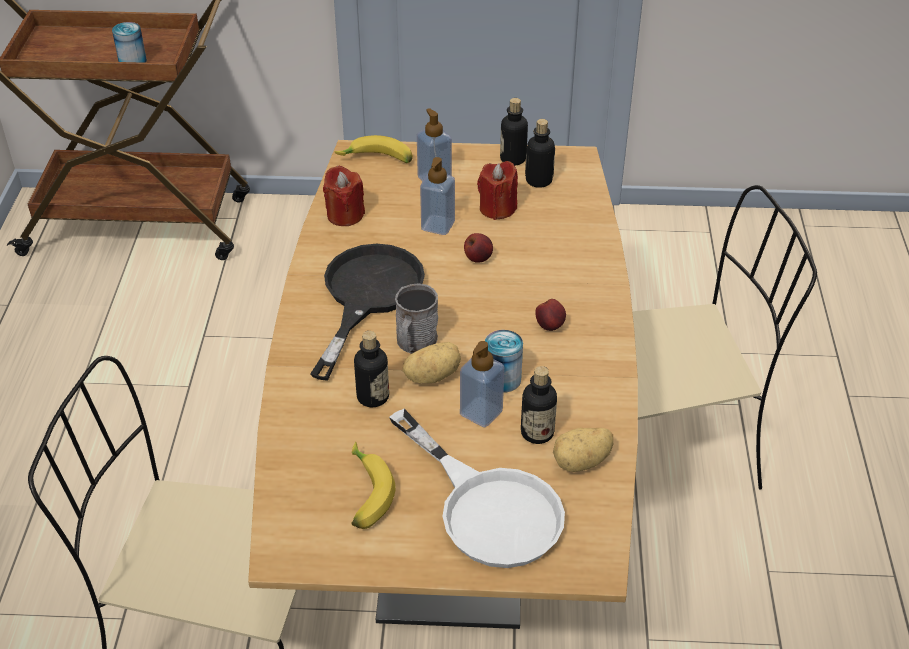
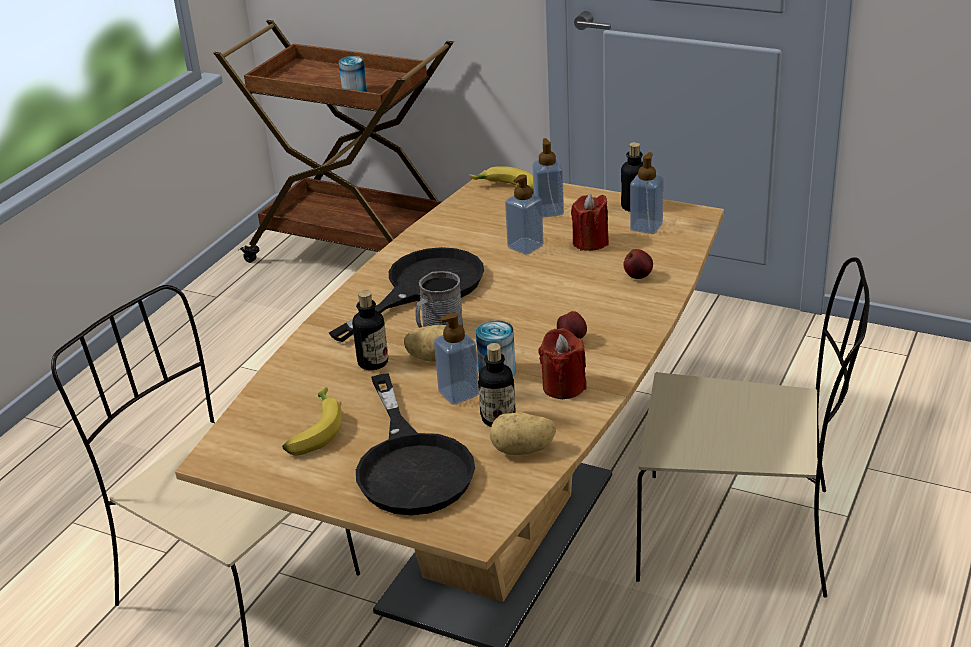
camera: 25 degrees right, 10 degrees down
(345, 215) = (448, 226): red candle -> red candle (563, 387)
(478, 258) = (543, 277): apple -> apple (638, 276)
(487, 507) = (411, 464): white frying pan -> black frying pan
(539, 180) = (646, 227): bottle -> soap dispenser

